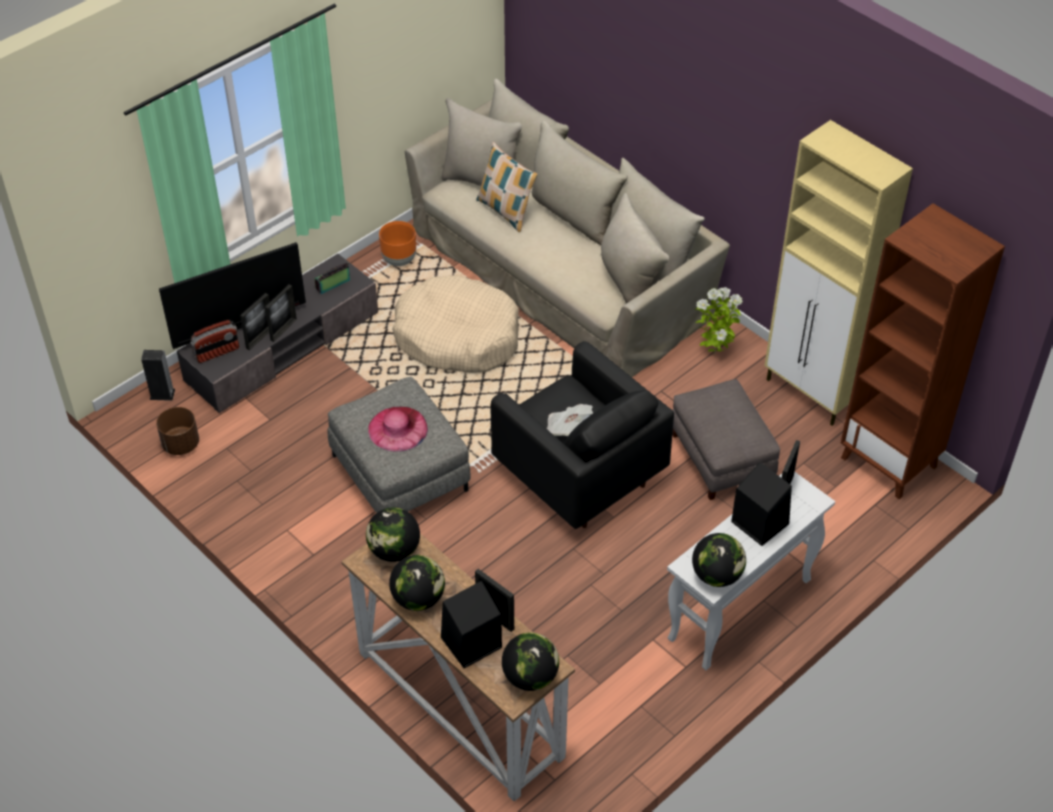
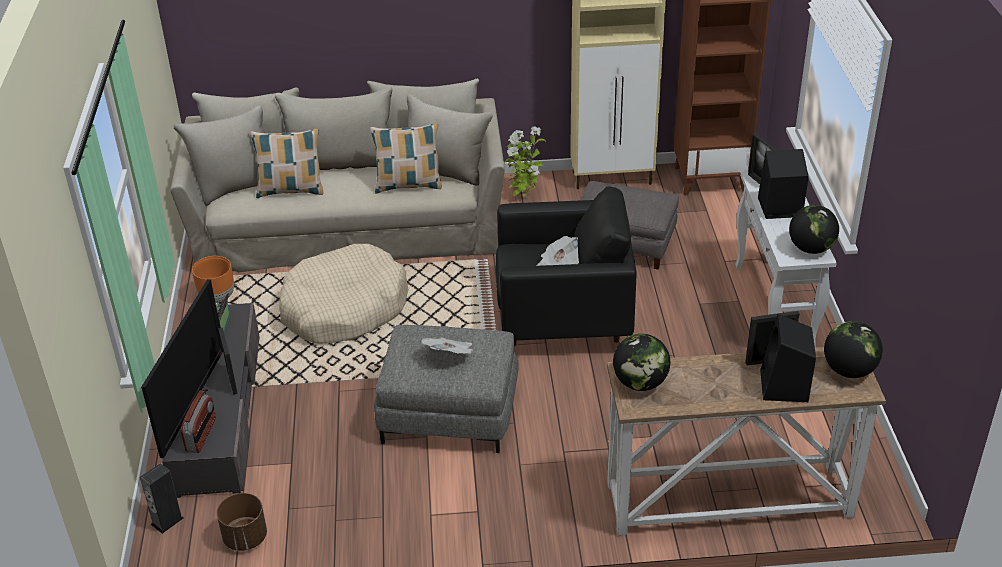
camera: 50 degrees left, 10 degrees down
(260, 338) = (221, 400): picture frame -> none
(398, 428) = (450, 355): pink hat -> newspaper
(418, 598) = (708, 393): globe -> none
(585, 272) = (408, 185): none -> pillow

